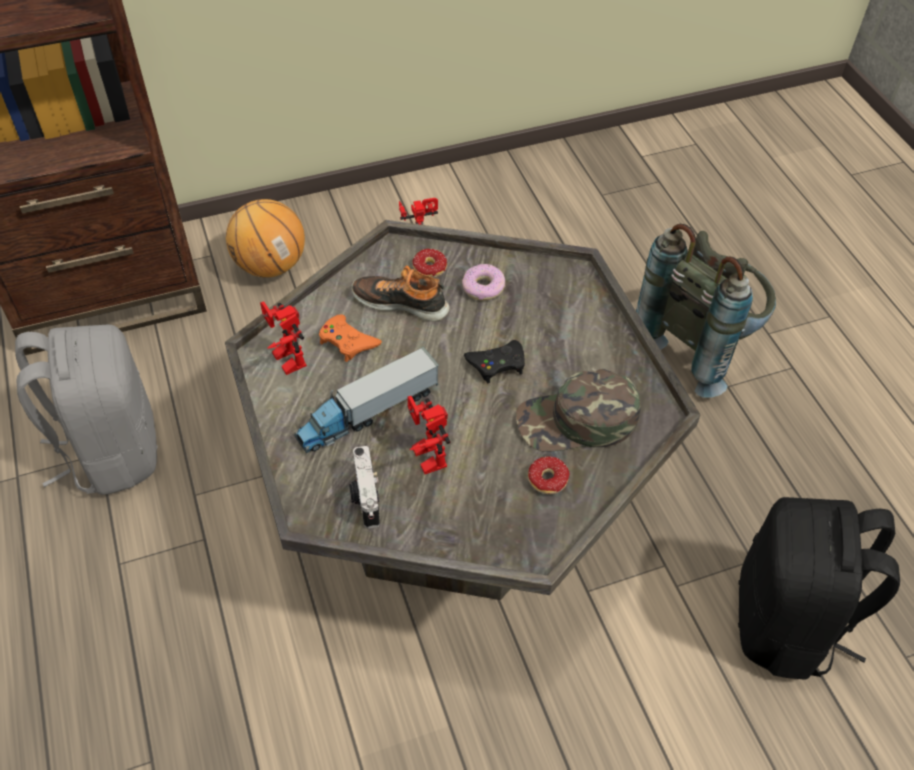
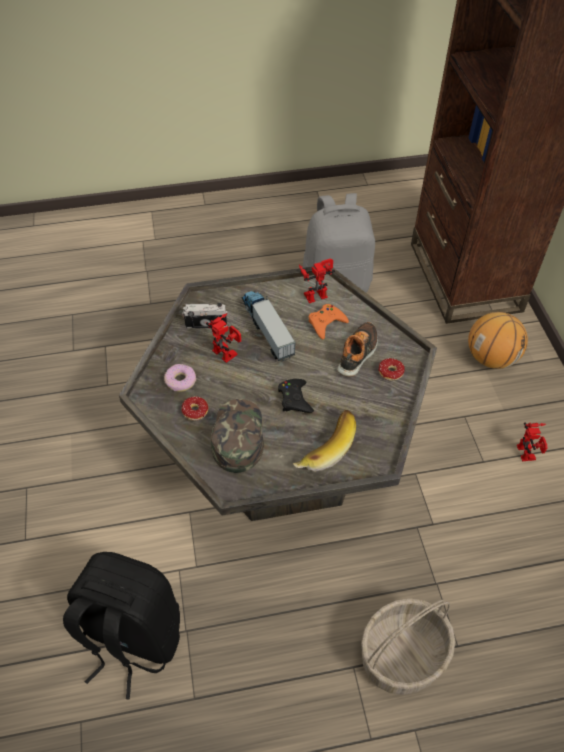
camera: 100 degrees right, 0 degrees up
(423, 456) = (228, 352): toy robot -> toy robot turned 60 degrees clockwise
(483, 287) = (368, 401): donut -> donut (180, 381)
(566, 327) = (324, 446): none -> banana
(698, 345) = (402, 655): grey backpack -> basket

